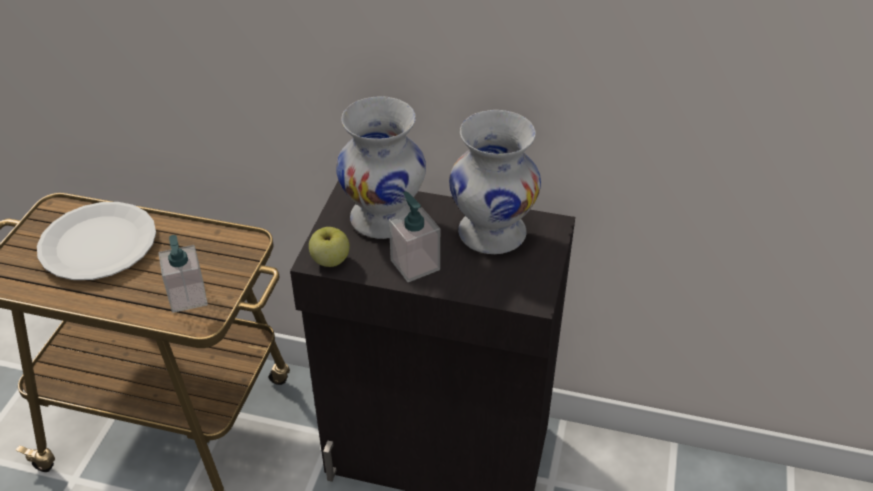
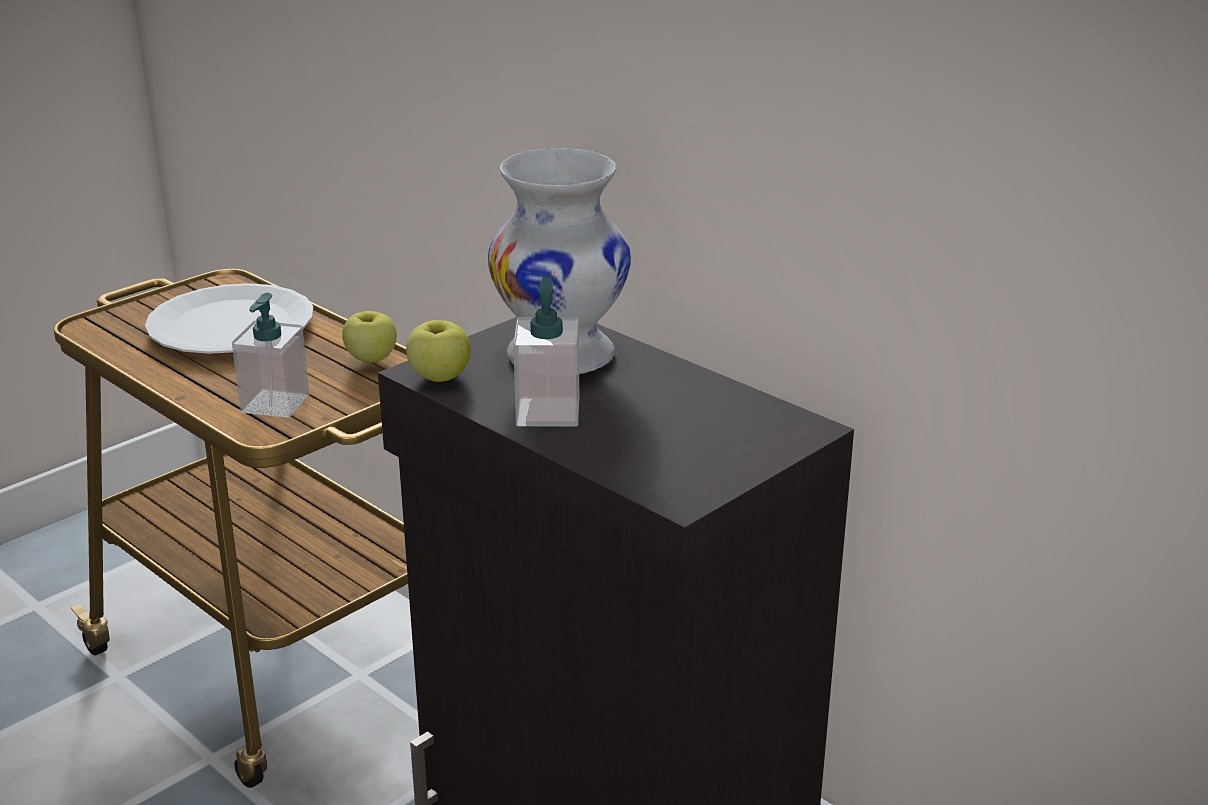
camera: 30 degrees right, 15 degrees down
(218, 239) = (371, 358): none -> apple
(491, 232) = (700, 409): white vase -> none

